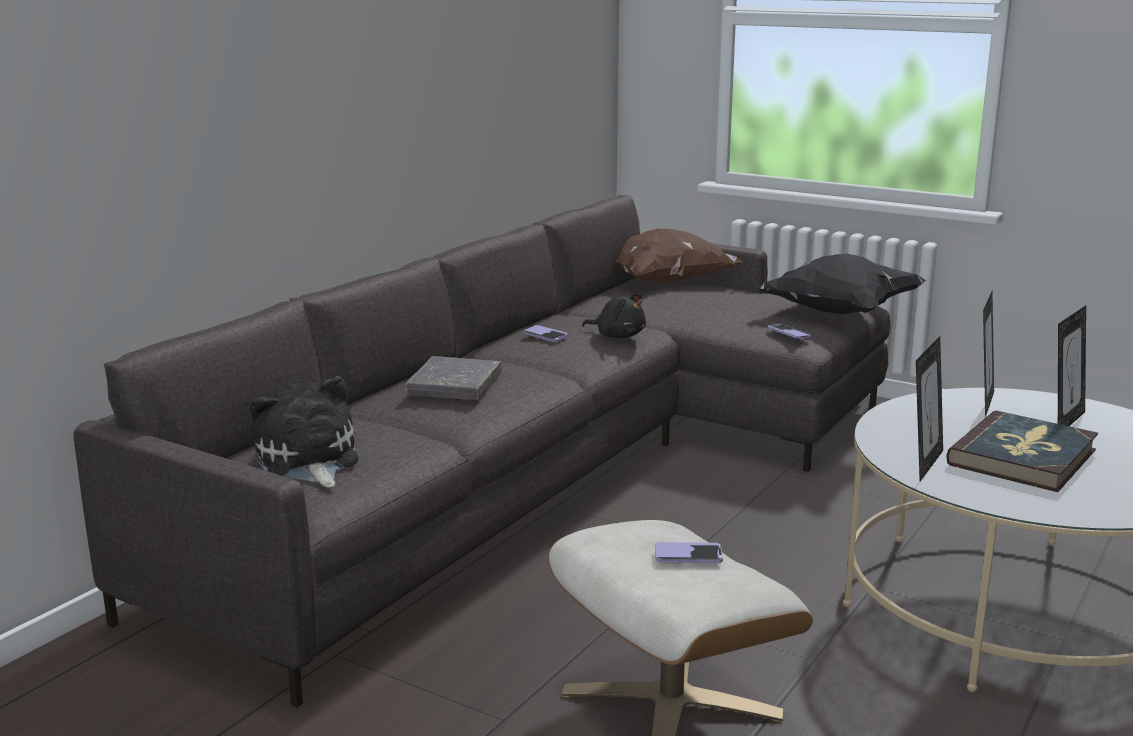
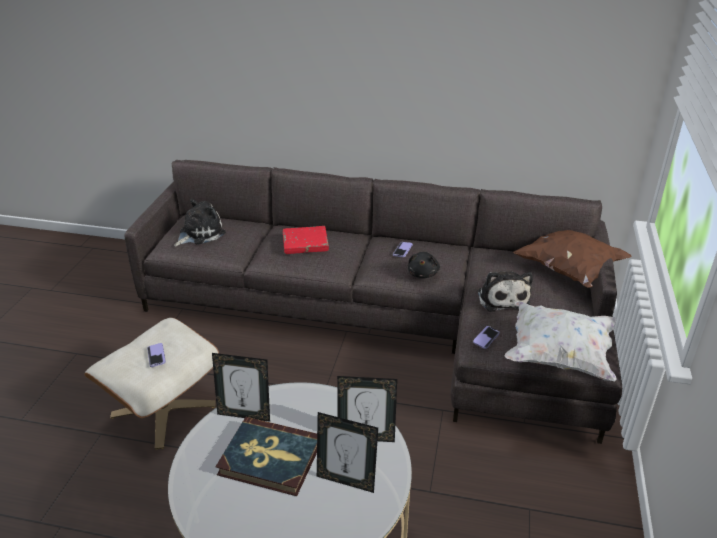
camera: 70 degrees right, 15 degrees up
(454, 385) = (305, 243): grey book -> red book
(706, 313) = (502, 297): none -> plush toy
(839, 313) = (558, 356): black pillow -> white pillow

